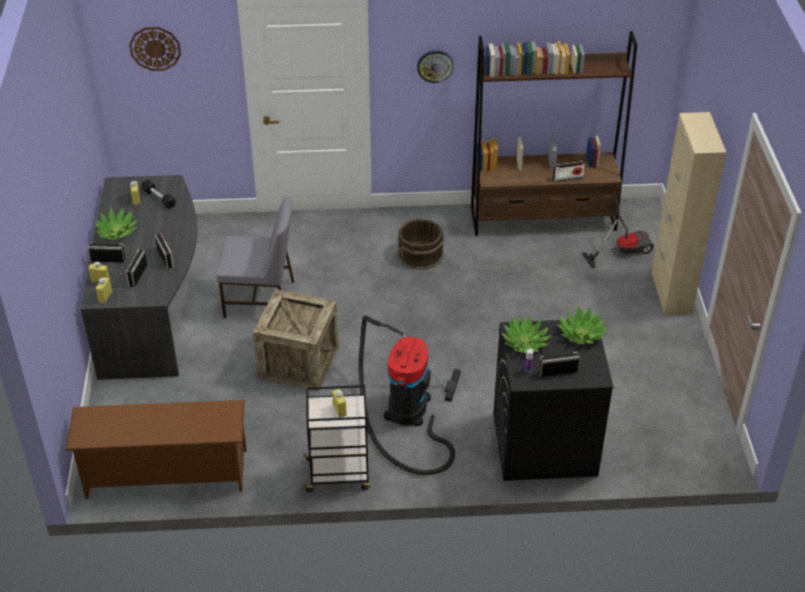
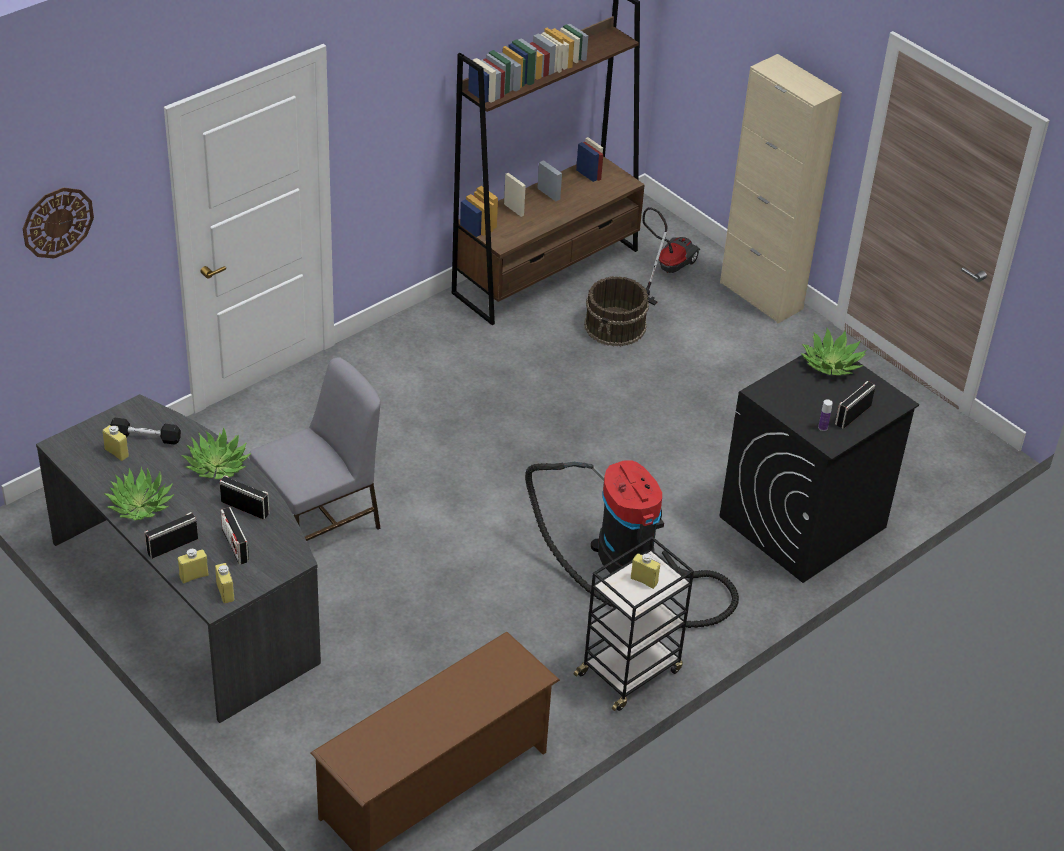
camera: 40 degrees left, 0 degrees up
(298, 362) = (448, 571): crate -> none
(420, 255) = (453, 376): brown bucket -> brown bucket (616, 326)
(435, 65) = (404, 113): wall clock -> none
(525, 342) = (788, 400): potted plant -> potted plant (217, 465)
(568, 178) = (584, 204): radio -> none

